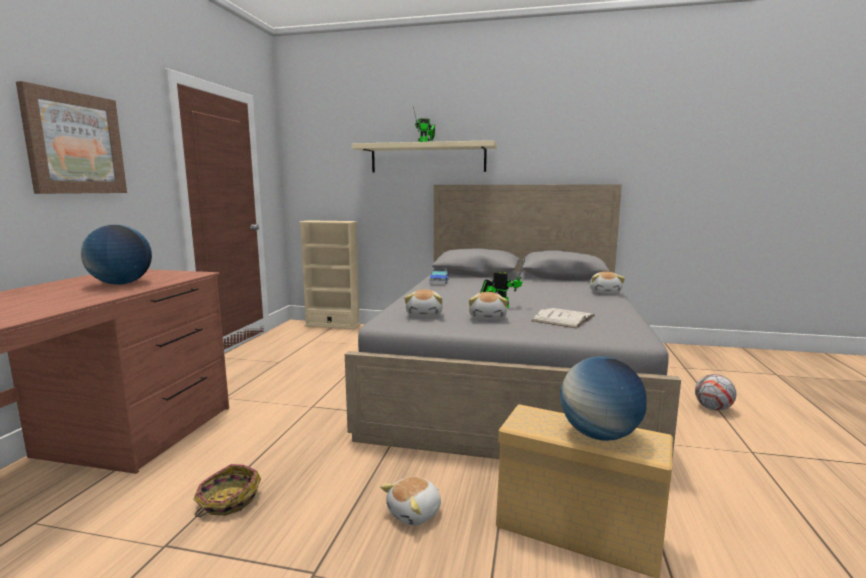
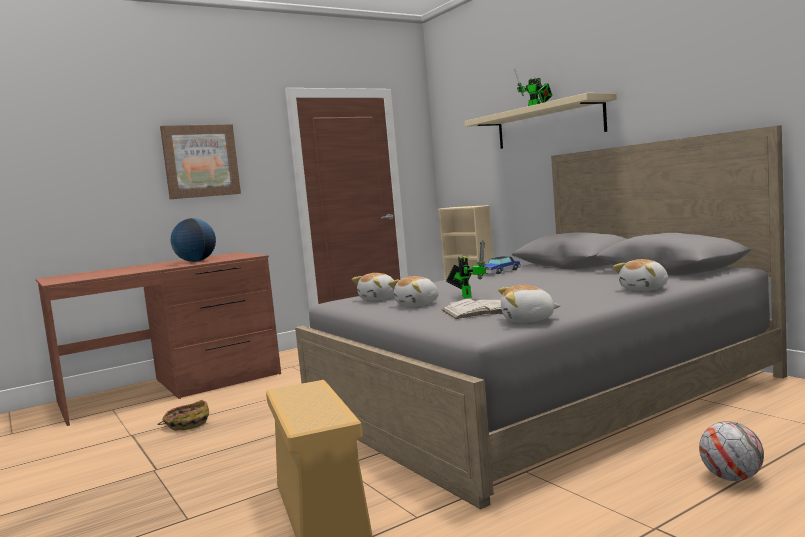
camera: 45 degrees right, 5 degrees down
(415, 513) = (253, 462): plush toy -> plush toy (528, 320)
(599, 435) = (309, 407): globe -> none

